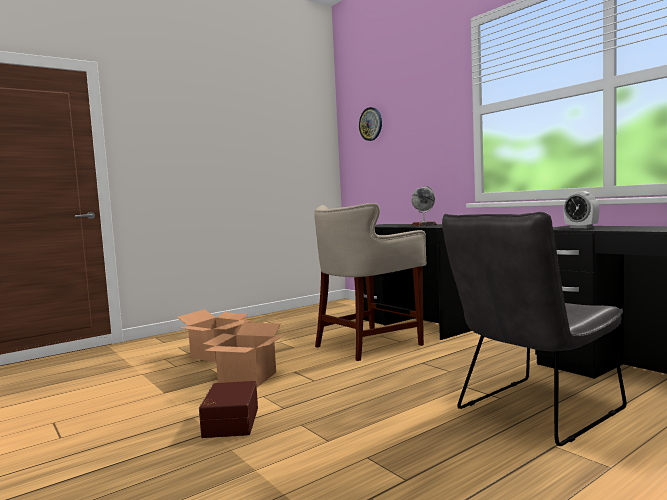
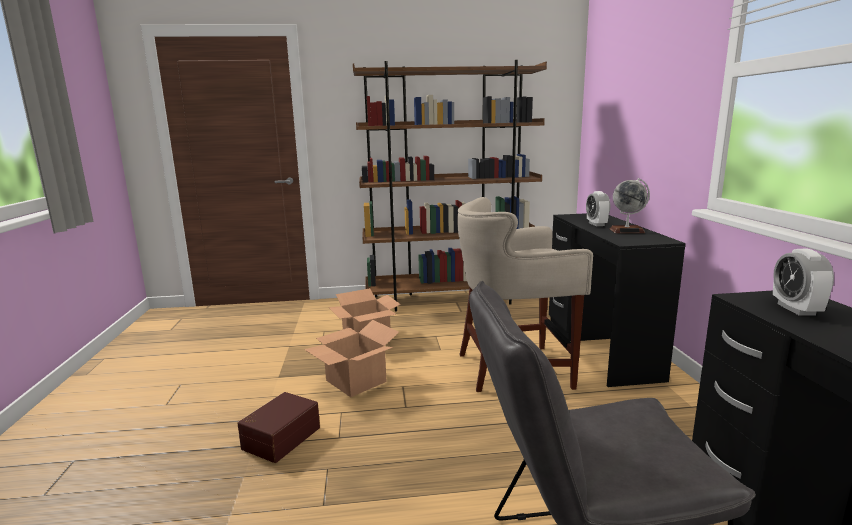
camera: 30 degrees right, 10 degrees up
(259, 321) = (450, 299): none -> brown bookcase
(371, 124) = (613, 75): wall clock -> none
(396, 225) = (596, 224): none -> alarm clock

